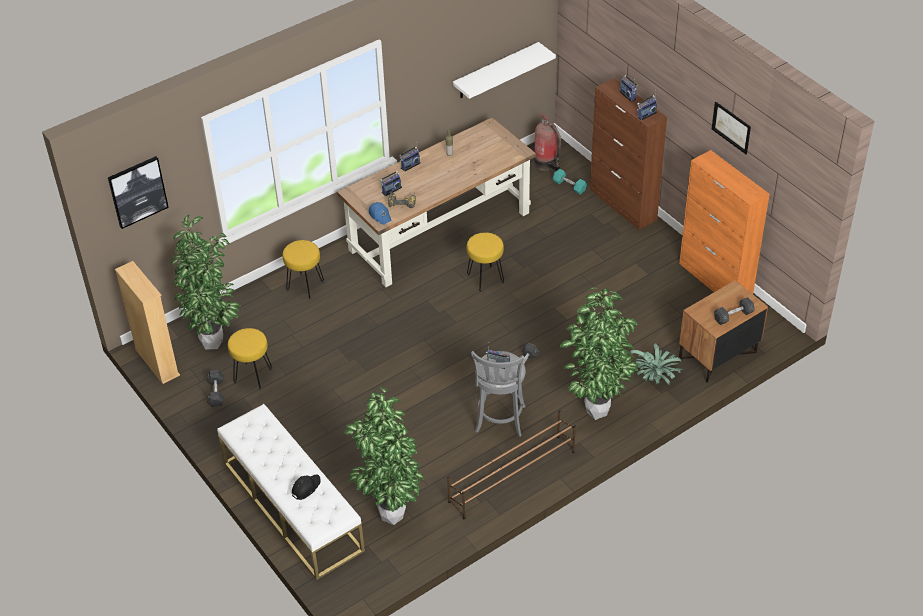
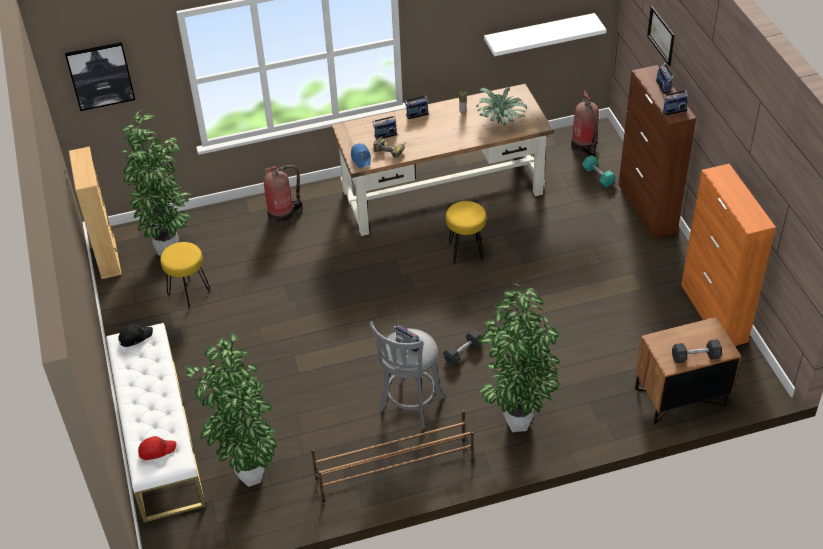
camera: 20 degrees right, 0 degrees up
(216, 393) = (146, 301): grey dumbbell -> none
(305, 286) = (283, 215): yellow stool -> fire extinguisher
(305, 488) = (156, 422): black cap -> black cap (135, 337)
(318, 510) = (156, 450): none -> red cap
(655, 377) = (599, 403): potted plant -> potted plant (500, 122)
(731, 127) = (752, 141): picture -> picture (661, 35)

